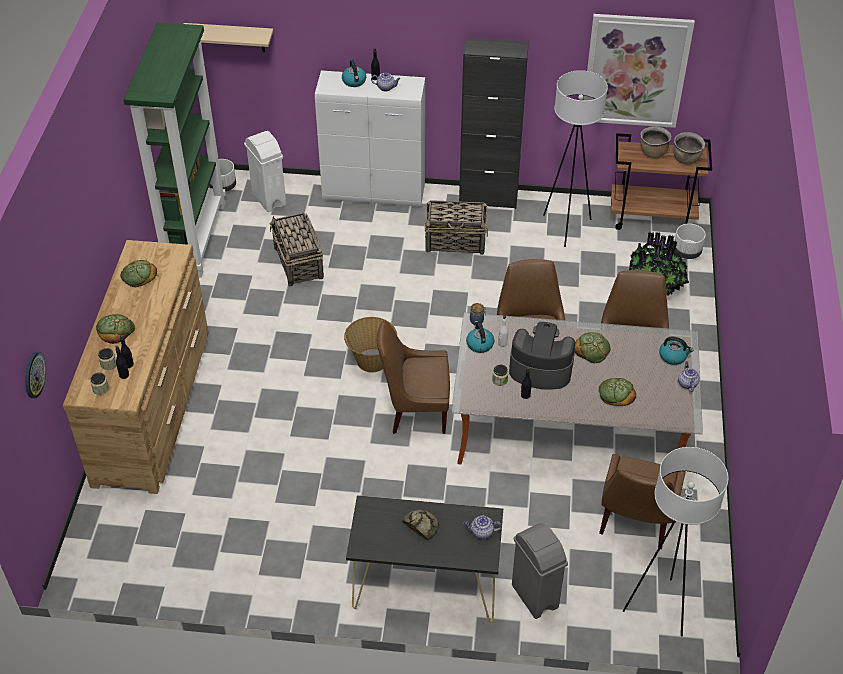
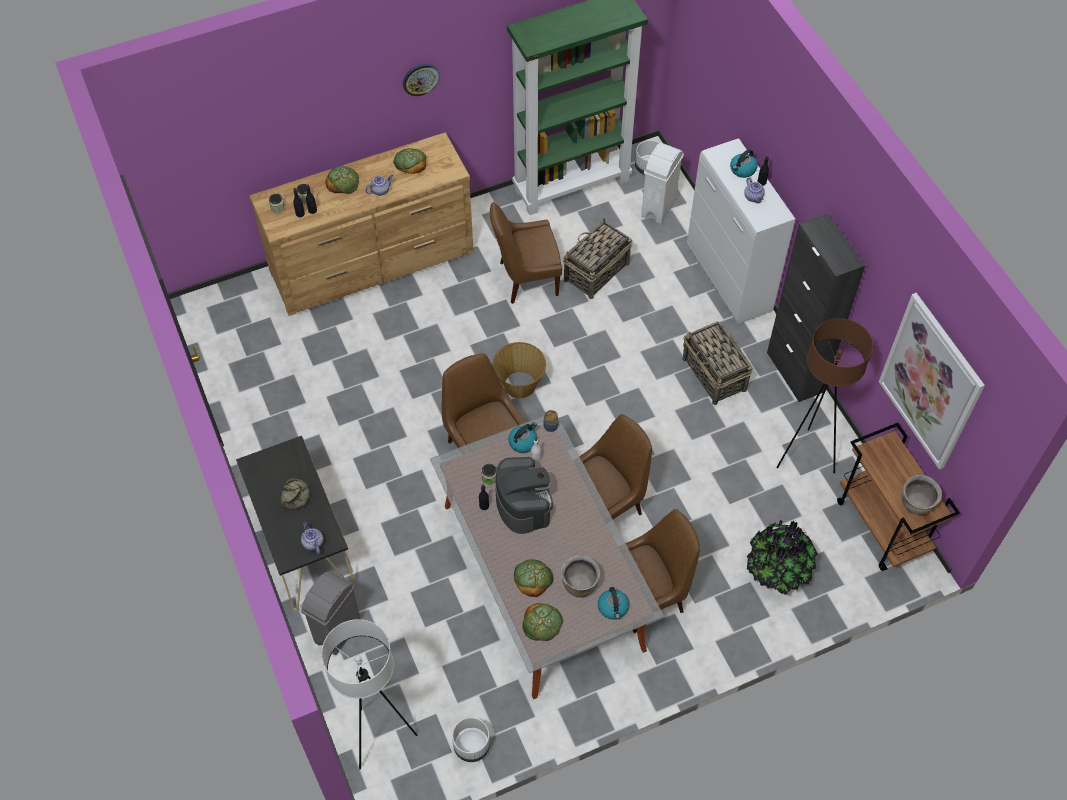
camera: 60 degrees right, 10 degrees up
(34, 375) = (219, 155): wall clock -> wall clock (420, 79)
(229, 37) = (698, 49): beige shelf -> none
(566, 227) = (805, 456): white floor lamp -> brown floor lamp
(592, 349) = (576, 534): bread -> bread (542, 623)
(634, 522) = (464, 678): brown chair -> brown chair (526, 279)
(652, 153) = (901, 469): brown cooking pot -> brown cooking pot (579, 585)
(686, 252) = (853, 580): white planter -> white planter (471, 746)
(687, 383) = (584, 633): teapot -> teapot (380, 190)

